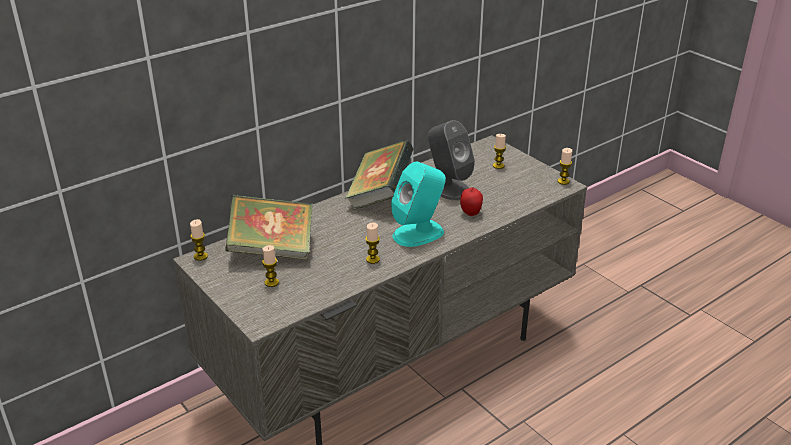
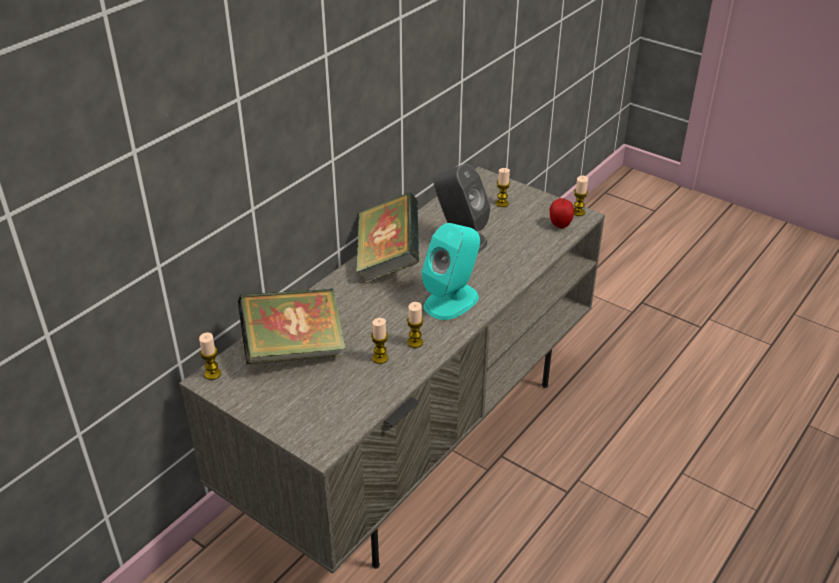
camera: 15 degrees left, 5 degrees up
(271, 282) = (312, 392): candle -> candle (380, 358)
(470, 213) = (497, 266): apple -> apple (560, 225)

